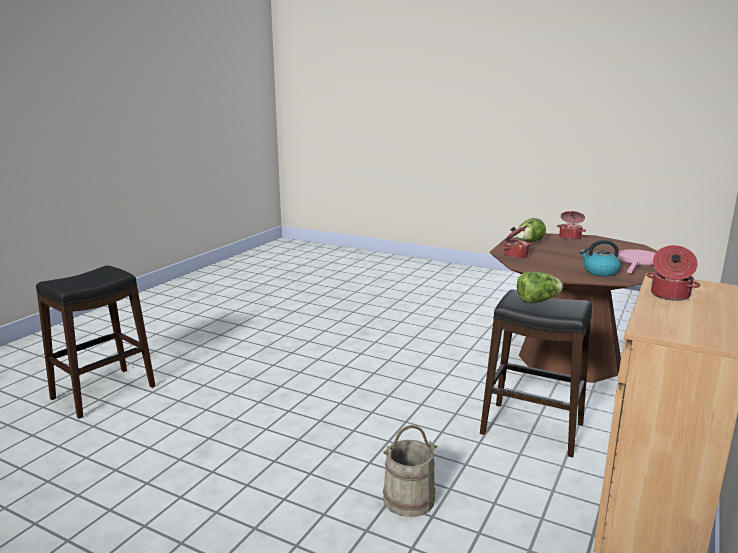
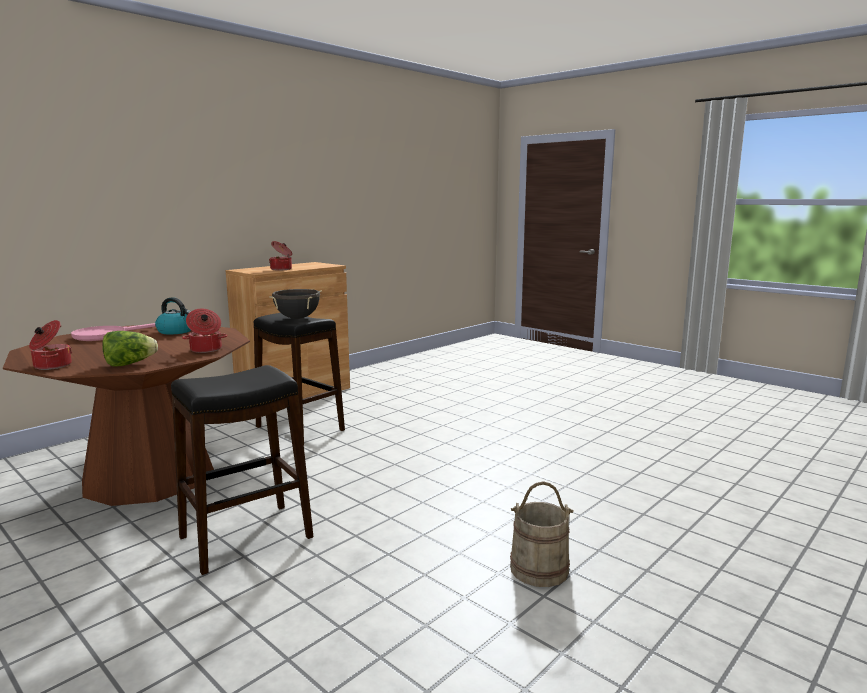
camera: 165 degrees left, 5 degrees down
(104, 392) = (725, 505): black stool -> black stool (245, 537)
(409, 499) = (428, 409): beige bucket -> beige bucket (539, 569)
(537, 301) = (297, 318): lettuce -> black cooking pot

